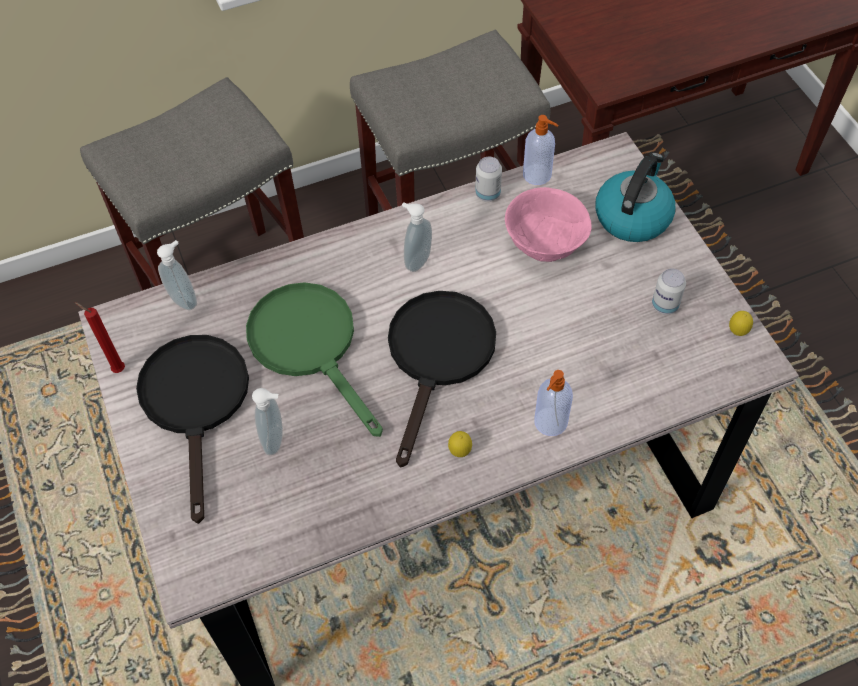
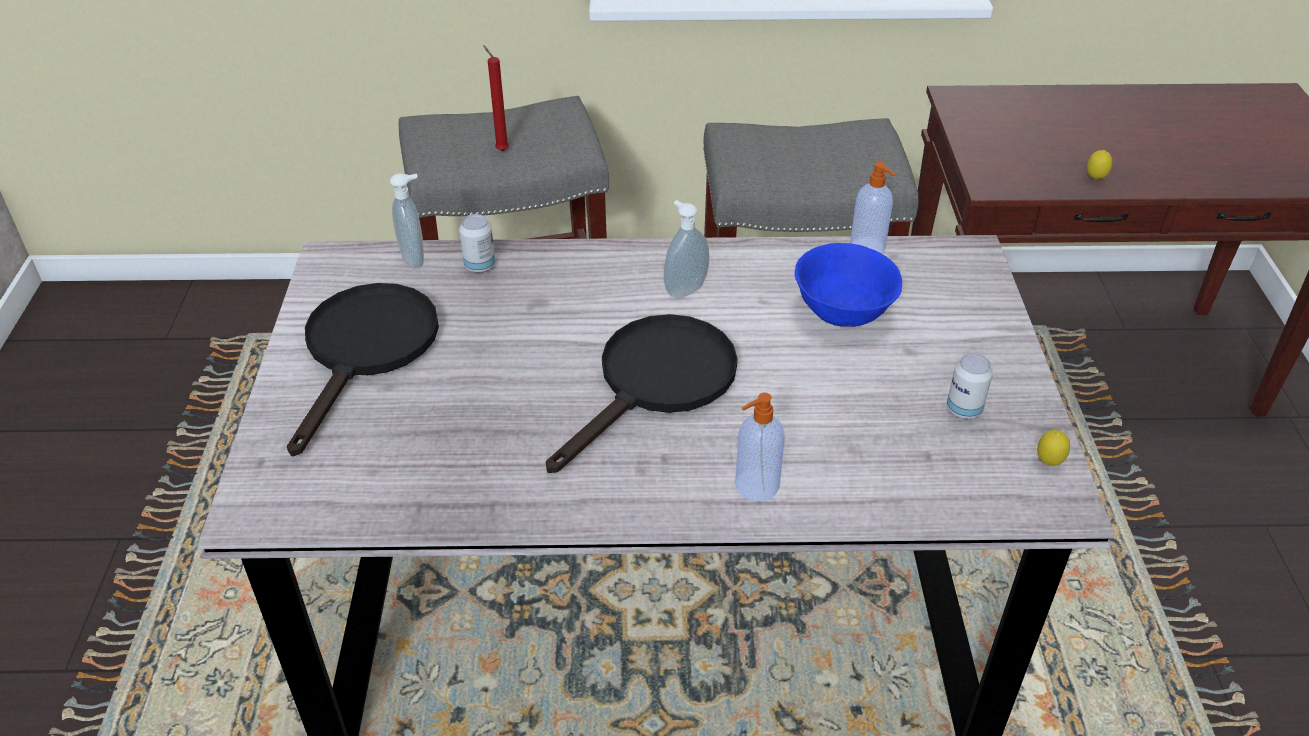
camera: 20 degrees right, 15 degrees down
(117, 369) = (307, 298): red candle -> red candle (501, 150)
(276, 440) = (428, 408): soap dispenser -> none
(311, 345) = (520, 333): green frying pan -> none
(460, 452) = (629, 482): lemon -> lemon (1095, 179)
(487, 194) = (799, 251): can -> can (480, 266)
(545, 243) = (844, 312): pink bowl -> blue bowl
(632, 216) = (965, 313): kettle -> none

